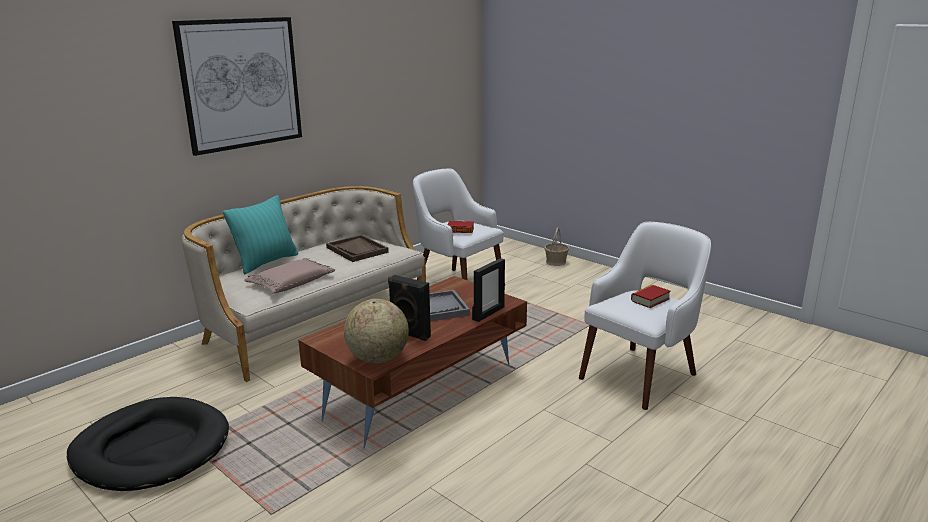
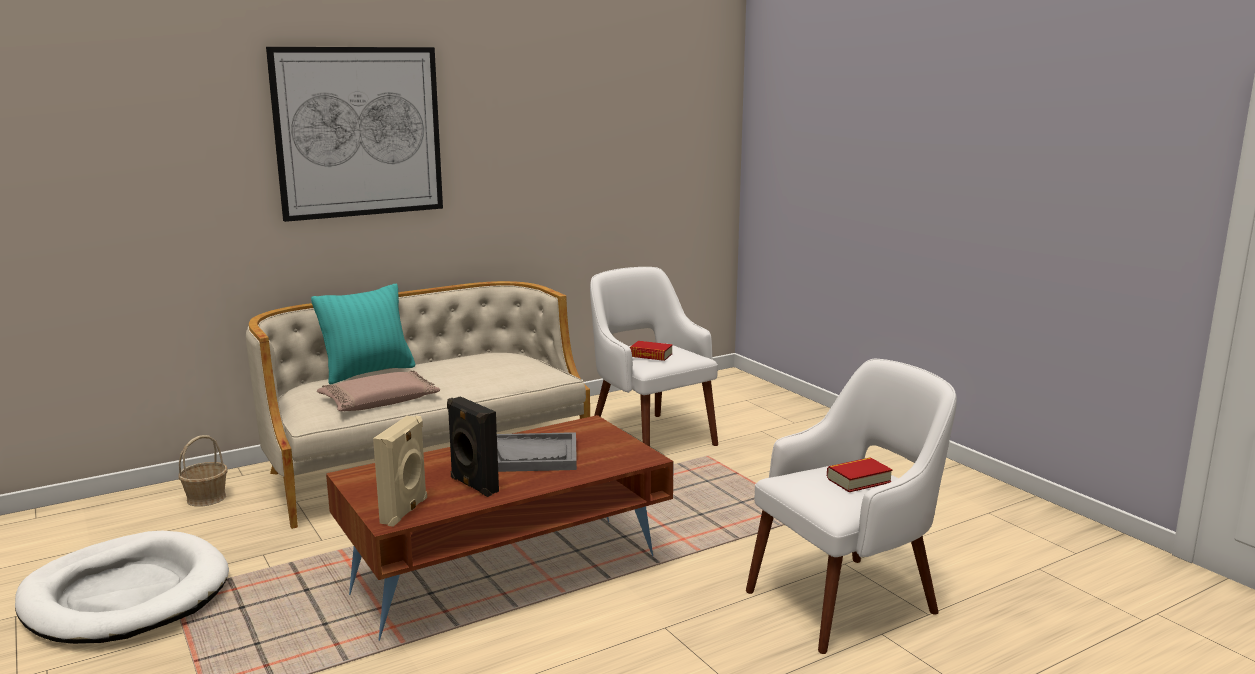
camera: 15 degrees right, 5 degrees down
(151, 449) = (126, 595): black dog bed -> white dog bed
(357, 250) = (495, 368): brown tray -> none
(378, 358) = (405, 511): globe -> beige speaker
(488, 313) = (604, 470): picture frame -> none
(556, 262) = (815, 420): basket -> basket (207, 498)

